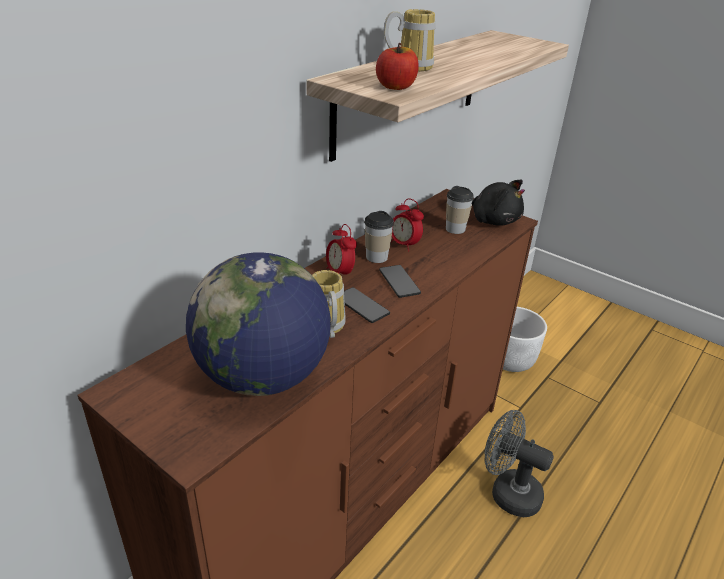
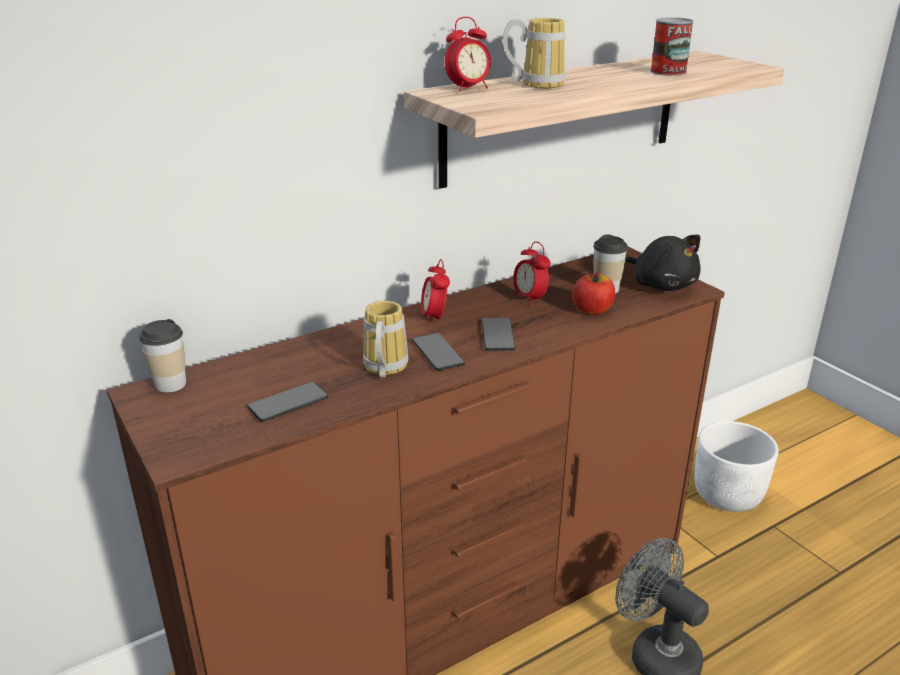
camera: 20 degrees right, 5 degrees down
(263, 377) = (288, 403): globe -> phone
(360, 74) = (468, 89): none -> alarm clock
(376, 257) = (488, 307): cup -> cup (170, 384)
(396, 87) = (493, 101): apple -> apple (592, 310)
(495, 51) = (668, 72): none -> can

